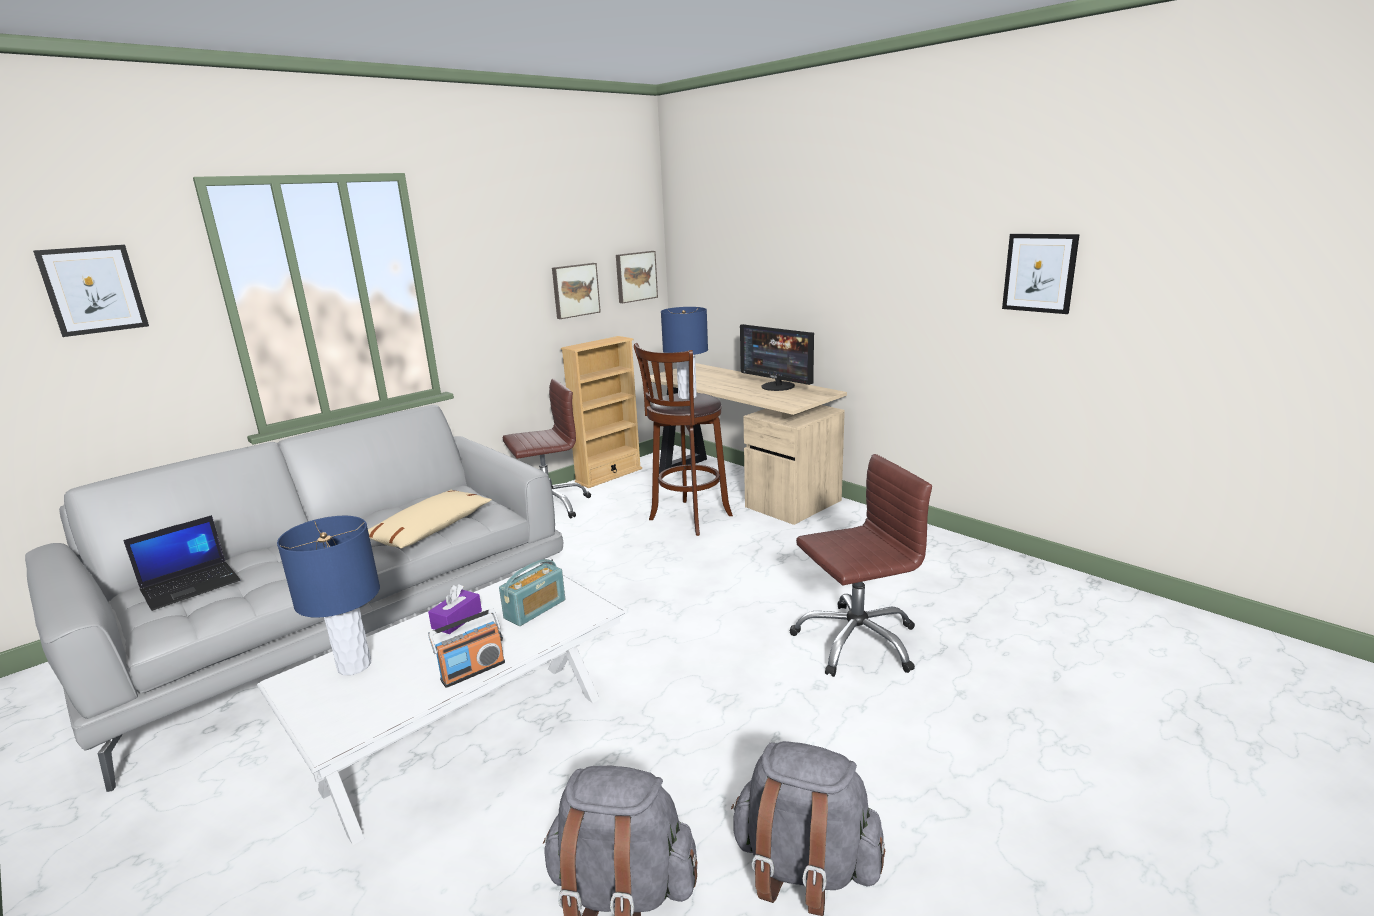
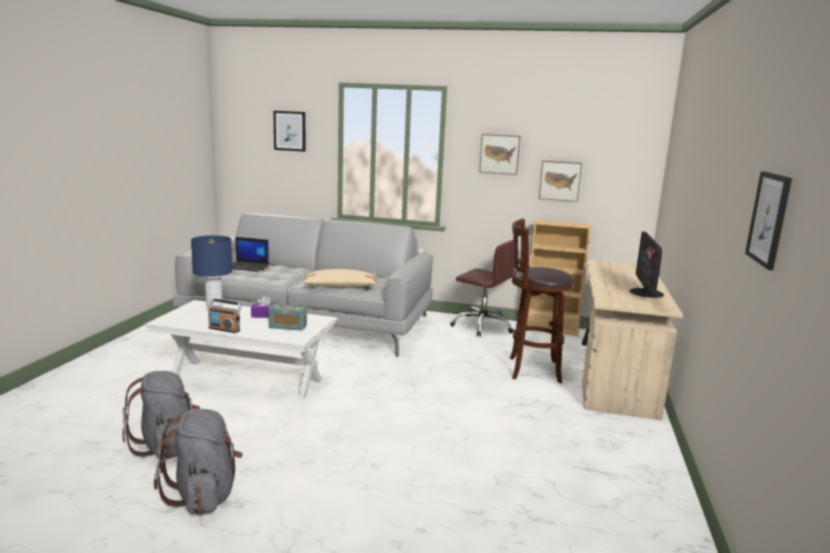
camera: 55 degrees right, 5 degrees down
(635, 276) = (624, 180): picture -> picture (499, 154)
(687, 396) = (547, 271): blue table lamp -> none
(856, 641) = (444, 470): brown office chair -> none

